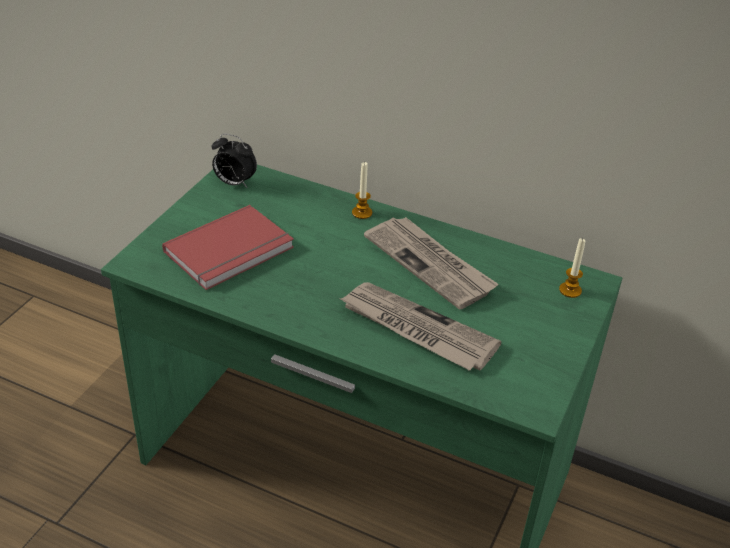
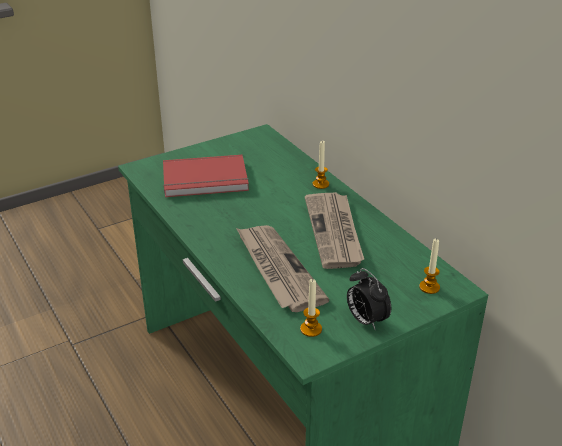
camera: 35 degrees right, 5 degrees down
(234, 183) = (252, 141): alarm clock -> alarm clock (365, 320)
(512, 381) = (311, 329): none -> candle

